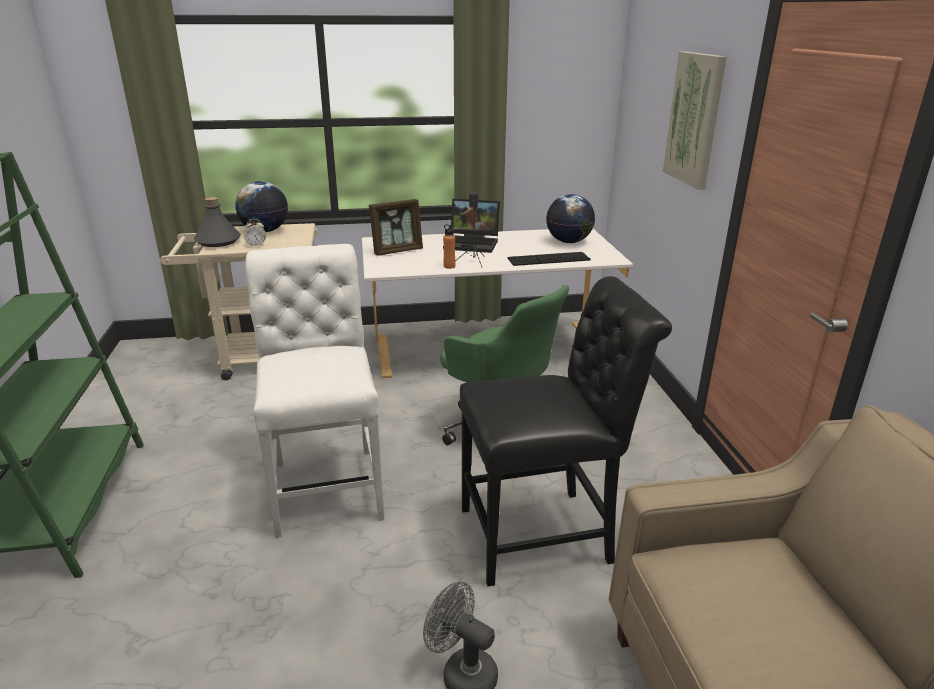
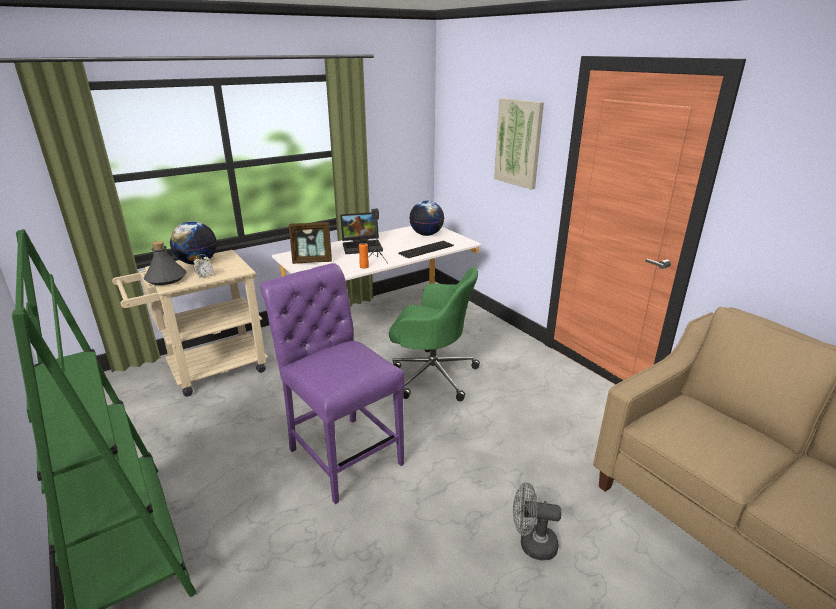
camera: 25 degrees left, 0 degrees up
(327, 484) = (342, 452): white chair -> purple chair
(397, 251) = (312, 261): picture frame -> picture frame turned 45 degrees clockwise
(544, 534) = (512, 439): black chair -> none

